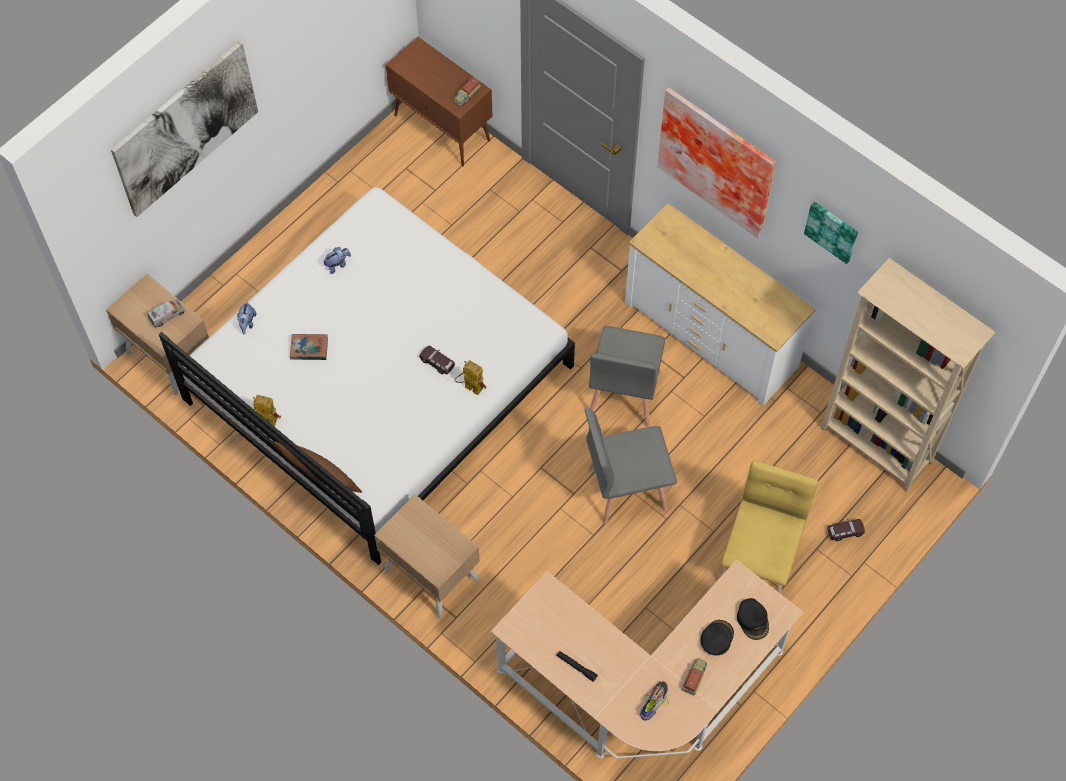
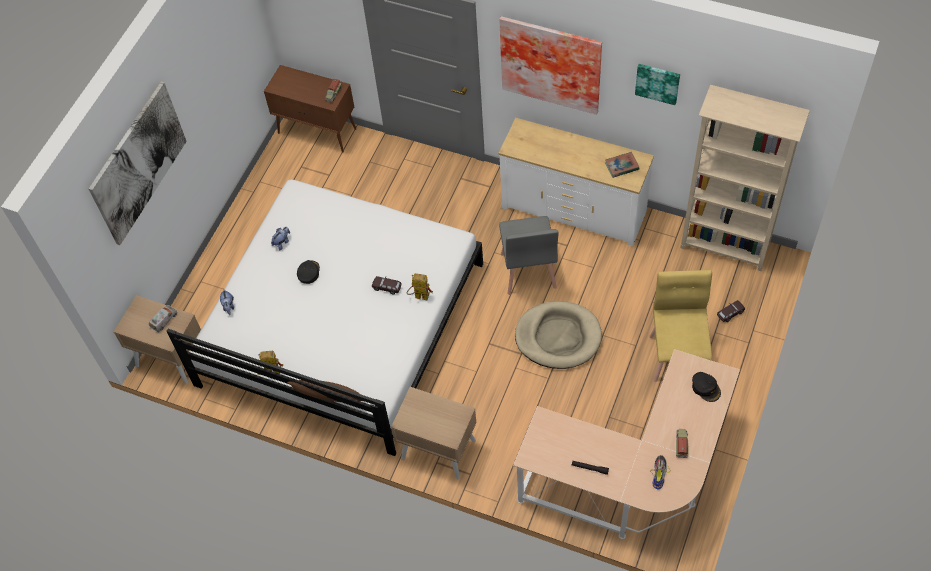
camera: 15 degrees left, 5 degrees down
(309, 348) = (284, 309): book -> book (622, 166)
(625, 488) = (558, 337): grey chair -> beige dog bed
(716, 638) = (685, 410): black cap -> black cap (308, 273)

